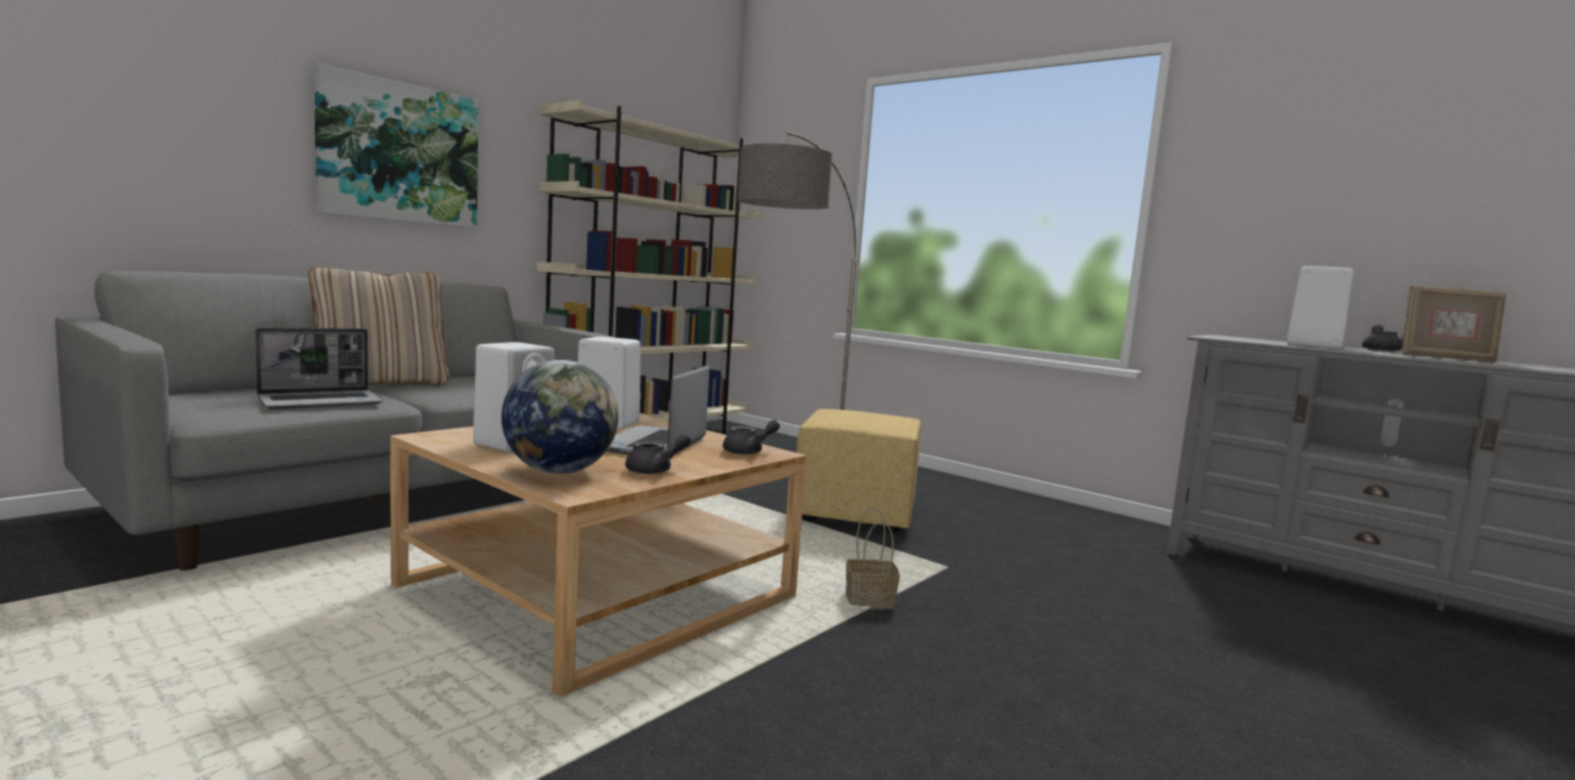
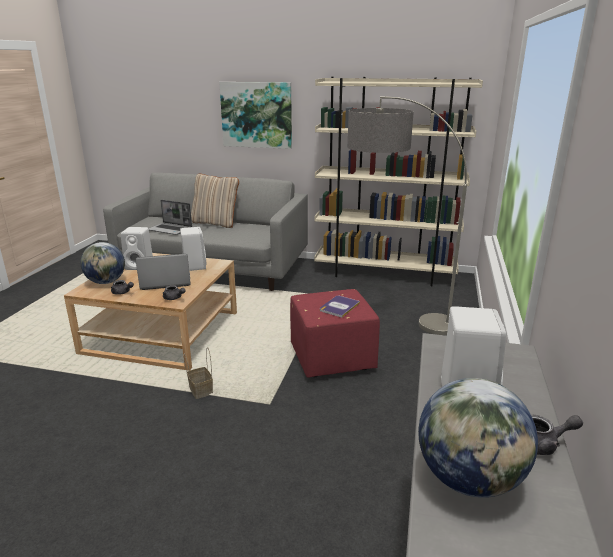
camera: 65 degrees right, 15 degrees up
(853, 513) = (332, 358): yellow ottoman -> red ottoman
(878, 418) = (339, 307): none -> book
(1445, 358) = (469, 479): picture frame -> globe

